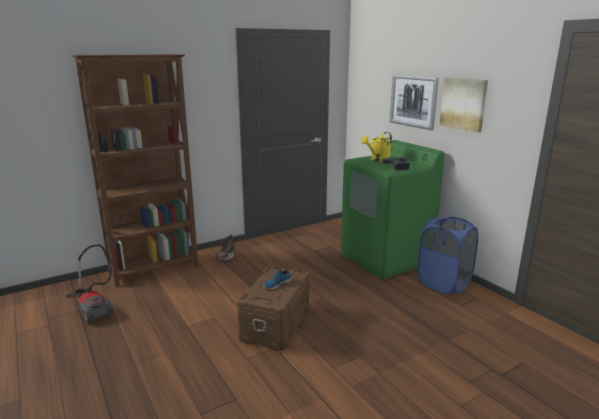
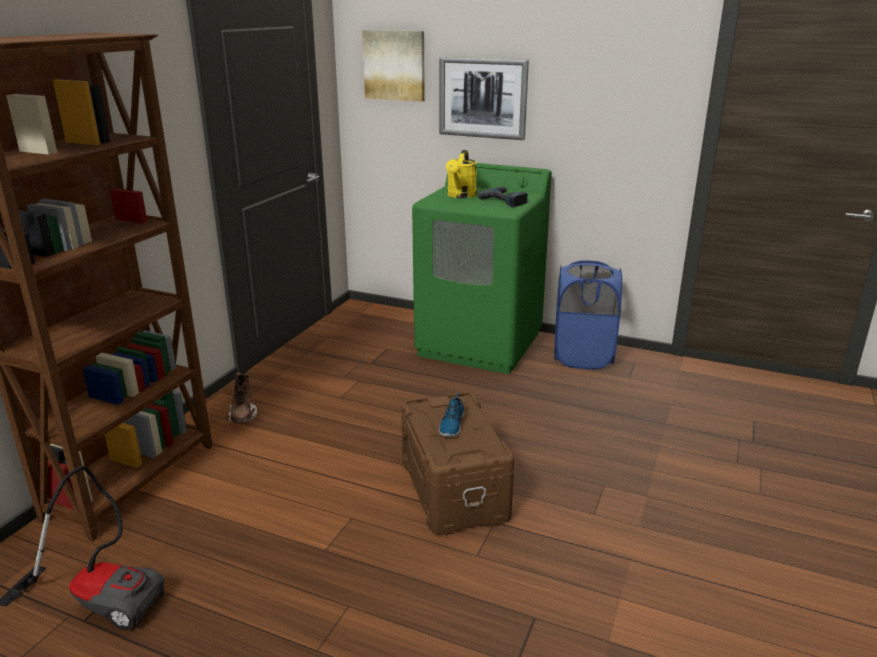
camera: 35 degrees left, 5 degrees up
(463, 104) = (576, 97): picture -> picture (394, 65)

